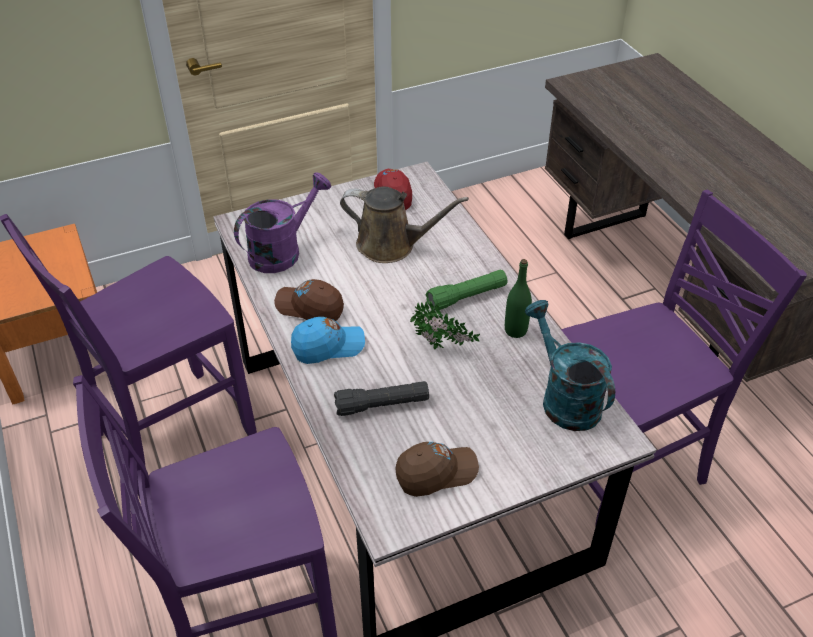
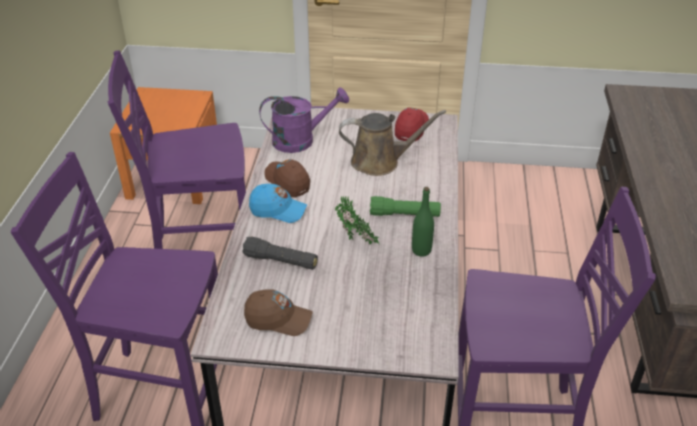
camera: 30 degrees right, 5 degrees down
(391, 245) = (380, 162): brown watering can -> brown watering can turned 45 degrees counterclockwise
(564, 398) = (417, 310): turquoise watering can -> none

